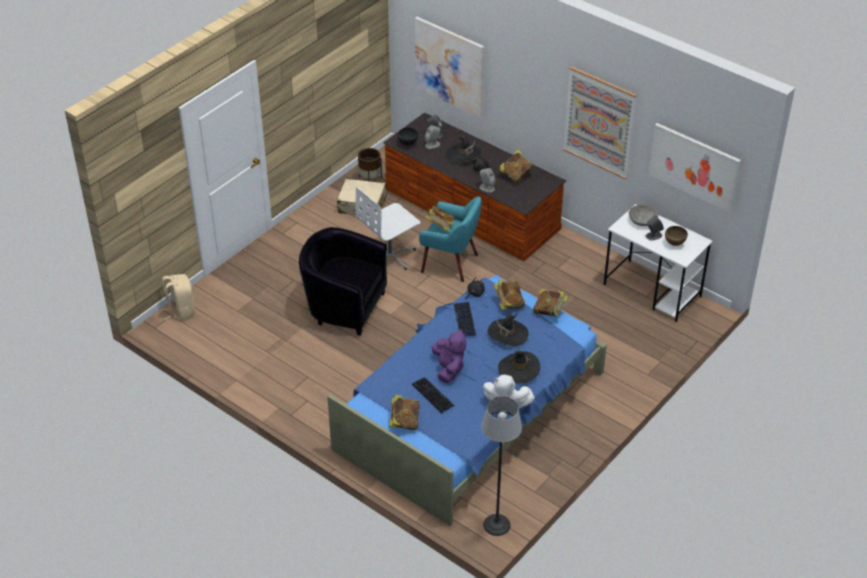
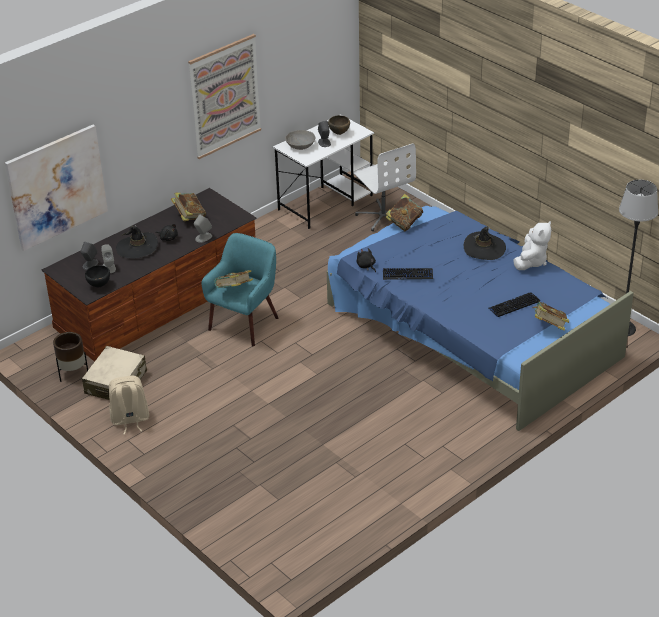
camera: 80 degrees left, 5 degrees down
(180, 310) = (264, 553): beige backpack -> beige backpack (130, 420)
(343, 306) = (294, 409): black armchair -> none
(390, 256) = (218, 367): white office chair -> white office chair (383, 216)
(448, 369) = (477, 292): purple plush toy -> none
(507, 334) = (433, 250): black hat -> none
(508, 303) = (386, 246): book -> none
(694, 166) = (313, 58): picture -> none

